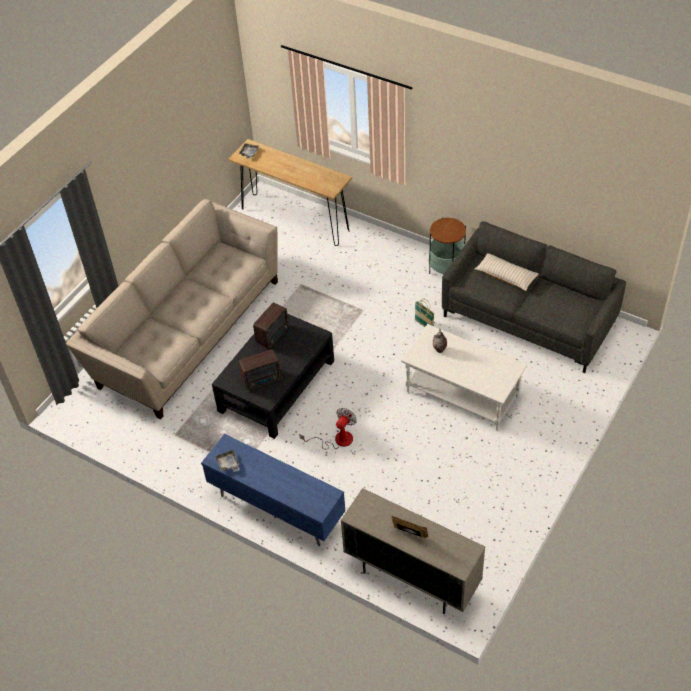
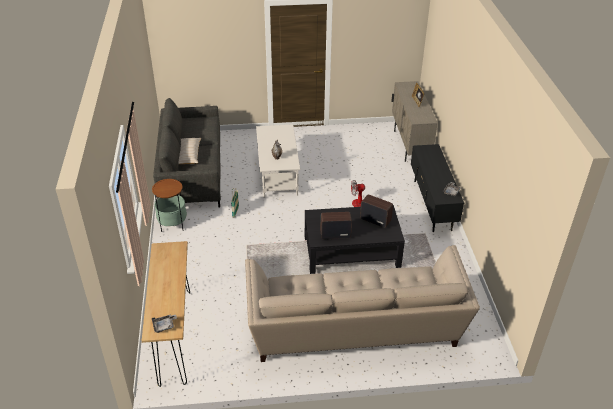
camera: 130 degrees left, 10 degrees down
(277, 510) = (431, 205): blue tv stand -> black tv stand

